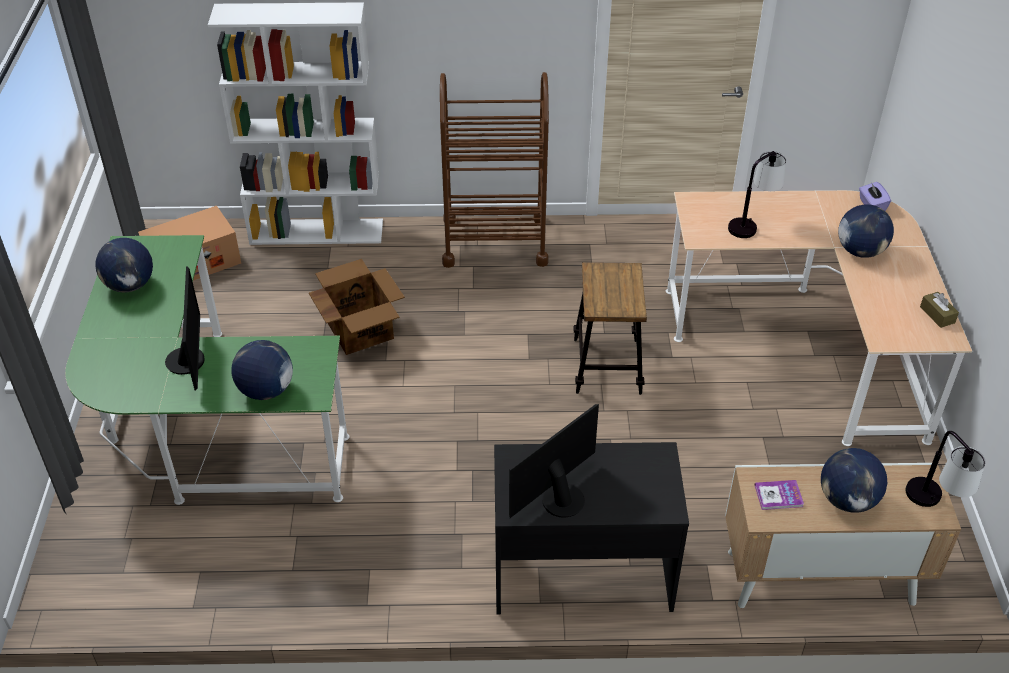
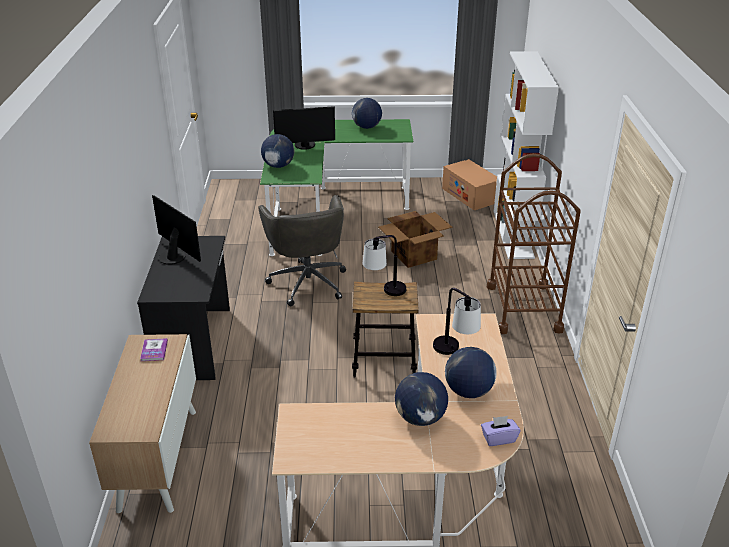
camera: 90 degrees right, 10 degrees down
(423, 448) = (308, 281): none -> grey office chair
(847, 500) = (138, 384): globe -> globe (468, 391)
(933, 506) = (116, 430): table lamp -> table lamp (384, 292)
(937, 315) = (324, 457): brown tissue box -> none

